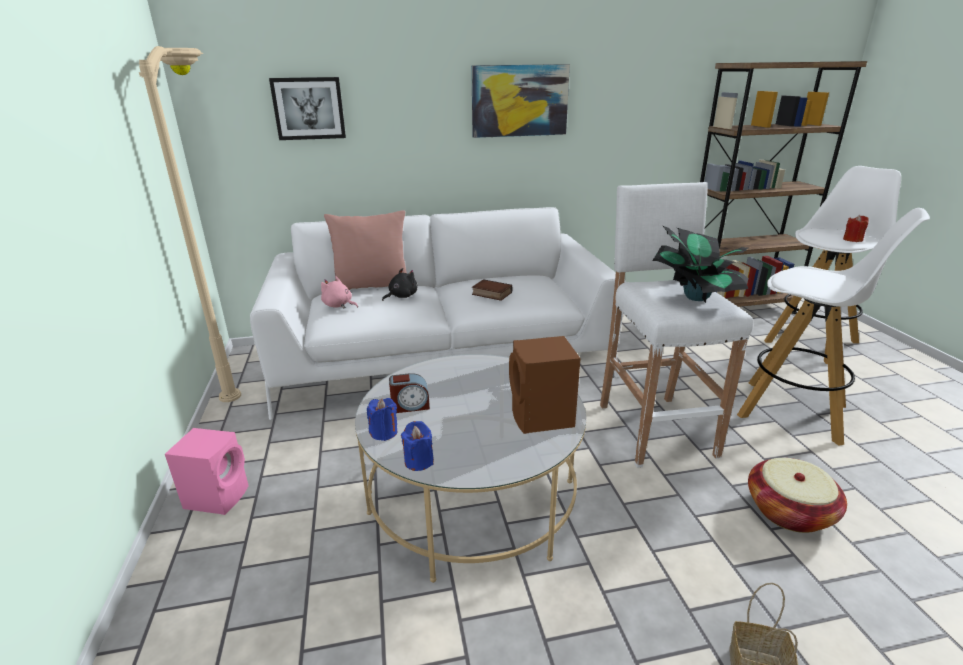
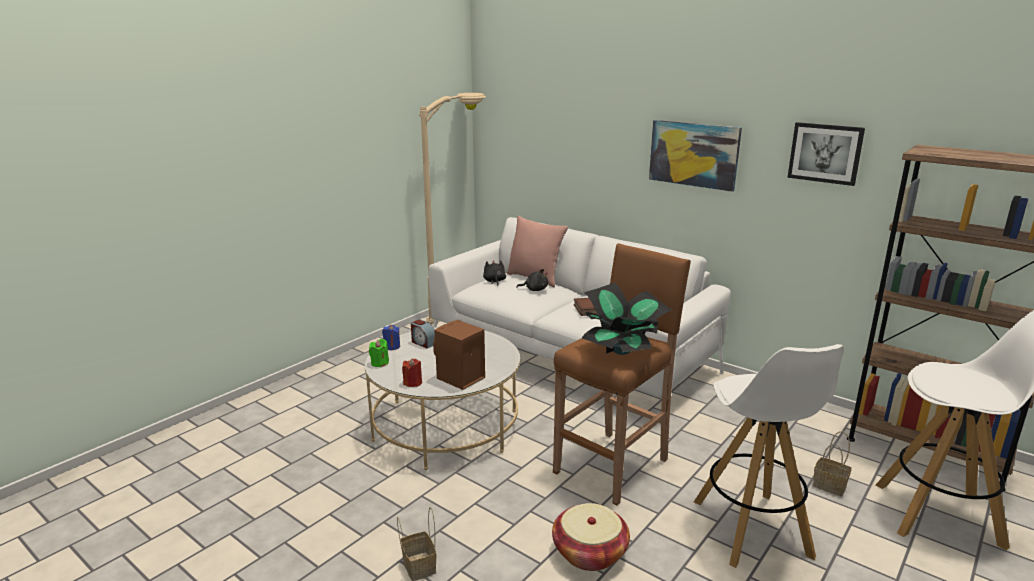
camera: 50 degrees right, 5 degrees down
(218, 496) = (362, 361): pink speaker -> none
(309, 108) = (541, 138): picture -> picture (825, 153)
(339, 305) = (494, 281): pink plush toy -> black plush toy
(419, 461) = (379, 363): blue candle -> green candle
(654, 428) = (613, 465): white stool -> brown stool
(755, 356) = (830, 486): none -> basket
(852, 239) = (958, 391): red candle -> red candle (413, 383)

